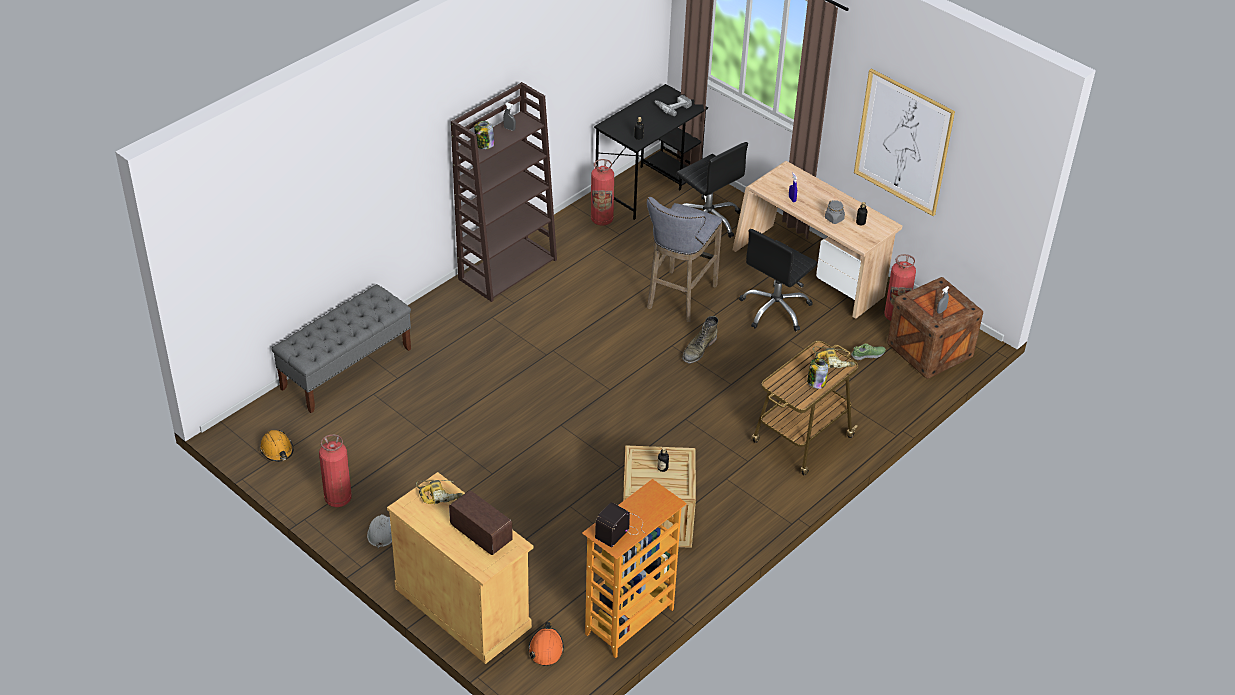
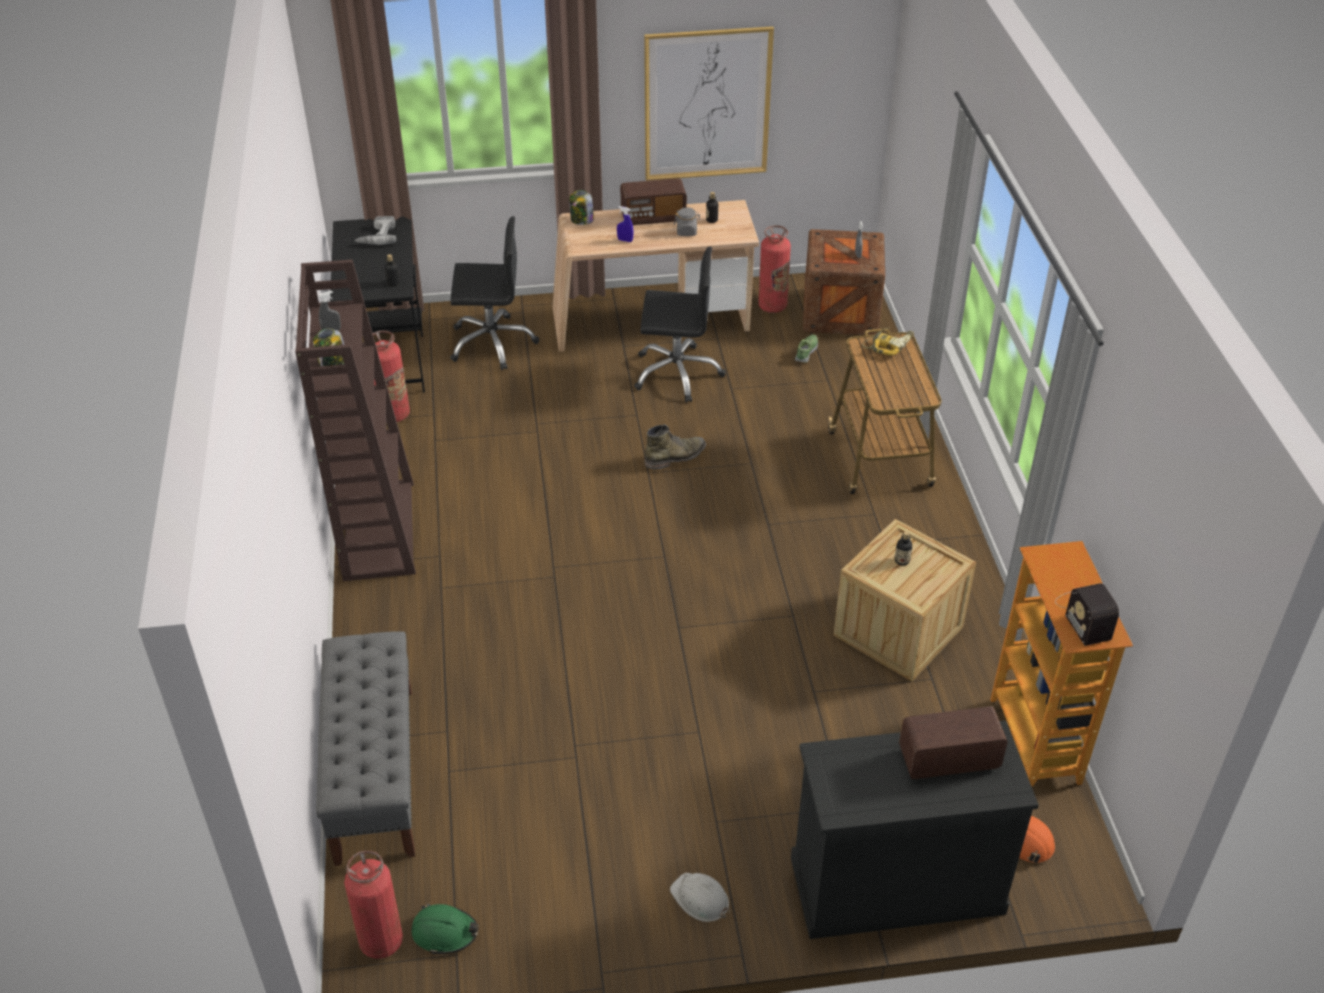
camera: 50 degrees left, 0 degrees up
(277, 450) = (445, 933): orange hard hat -> green hard hat
(338, 498) = (598, 913): fire extinguisher -> fire extinguisher (381, 941)
(440, 494) = (843, 762): power drill -> none
(463, 607) = (896, 884): beige cabinet -> black cabinet
(679, 299) = (584, 428): grey stool -> none
(699, 349) = (675, 457): green boot -> green boot turned 105 degrees counterclockwise
(775, 309) = (677, 373): black office chair -> black office chair turned 75 degrees counterclockwise
(816, 382) = (908, 373): jar -> jar (581, 220)
(831, 197) = (653, 216): none -> radio

